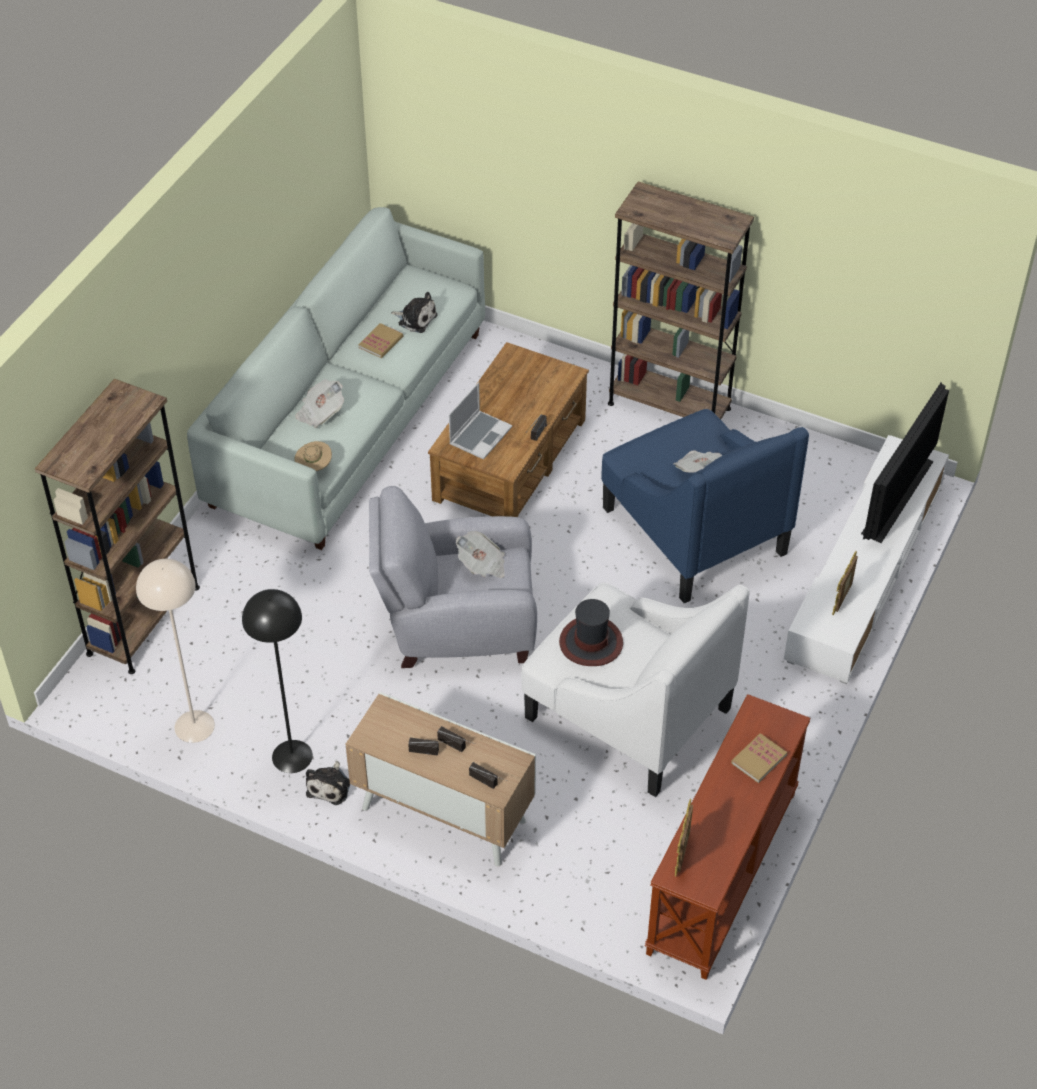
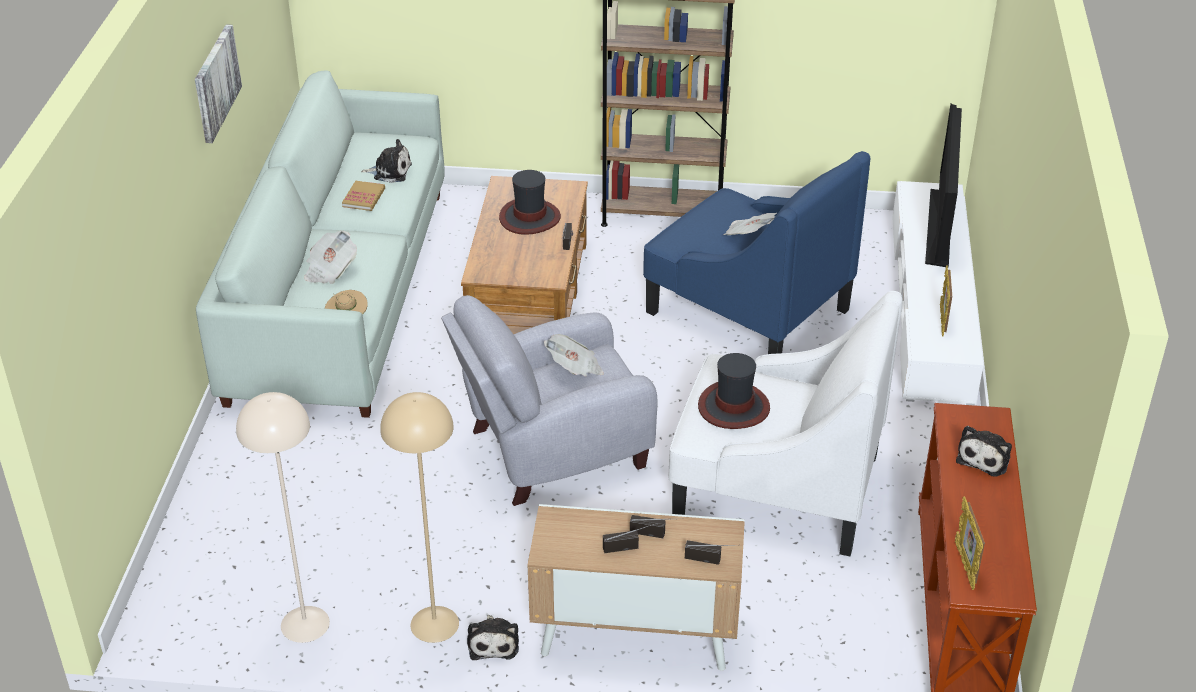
camera: 20 degrees left, 10 degrees down
(143, 620) = (195, 533): brown bookcase -> none
(245, 238) = (215, 82): none -> picture
(291, 756) = (434, 624): black floor lamp -> beige floor lamp
(480, 435) = (508, 257): laptop -> none
(518, 397) = (529, 218): none -> hat
(758, 759) = (985, 457): book -> plush toy

